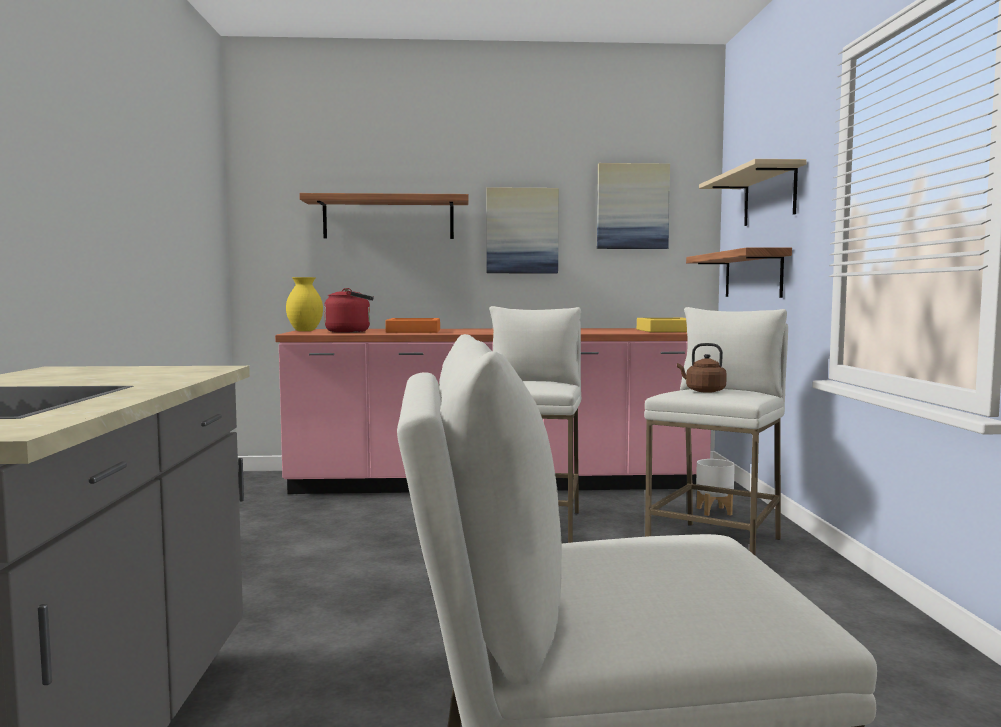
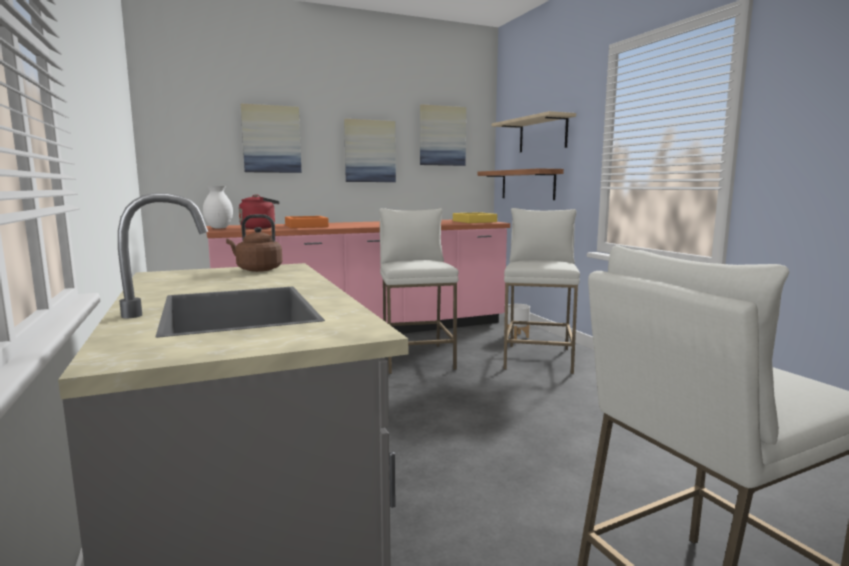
camera: 20 degrees left, 5 degrees up
(304, 331) = (218, 228): yellow vase -> white vase
(388, 218) = (271, 139): shelf -> picture
(703, 391) = (535, 262): brown kettle -> brown kettle (257, 269)

